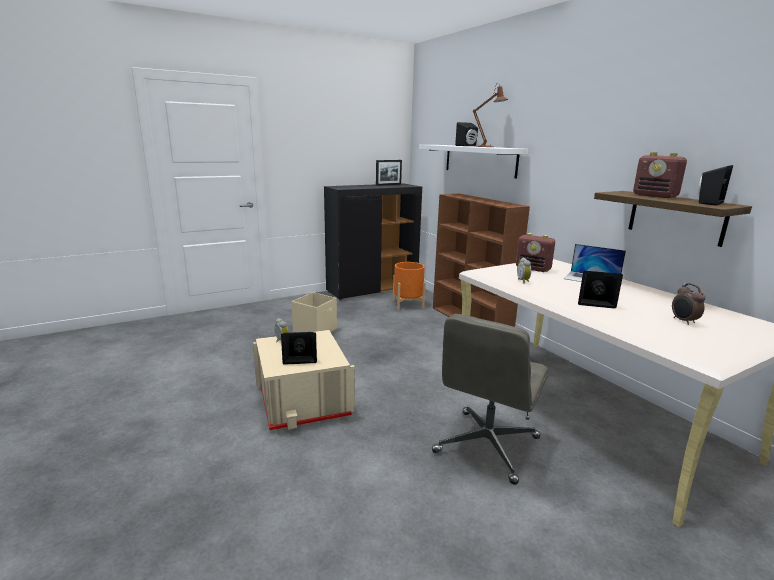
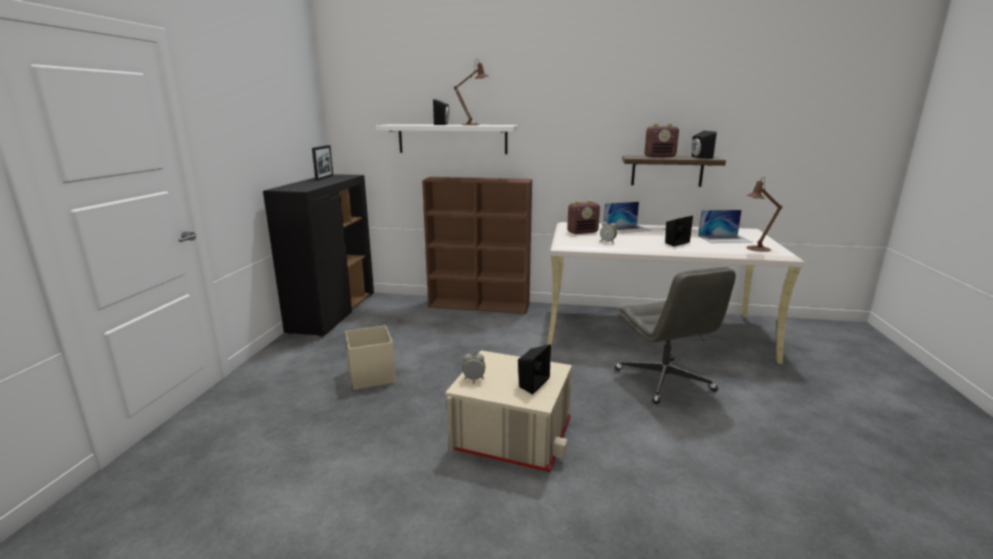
camera: 50 degrees left, 0 degrees up
(408, 304) = (400, 313): orange planter -> none
(682, 341) = (755, 249): none -> brown table lamp
(683, 321) = (724, 239): alarm clock -> laptop

